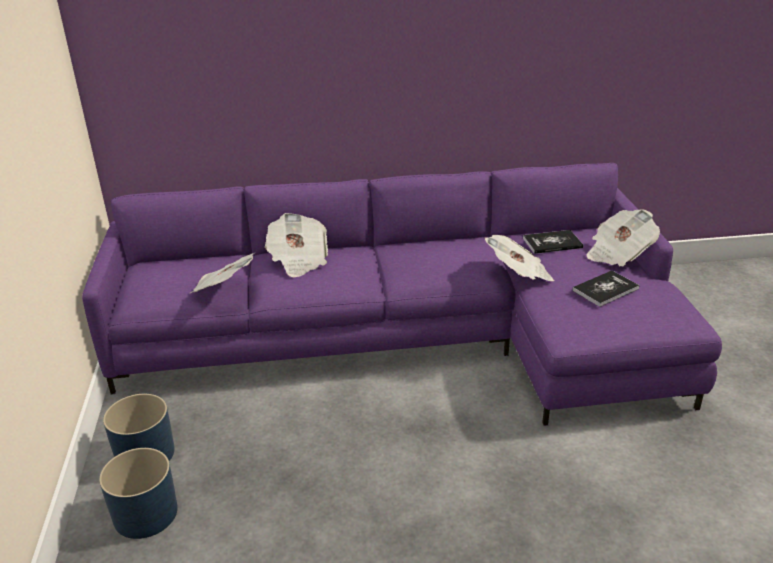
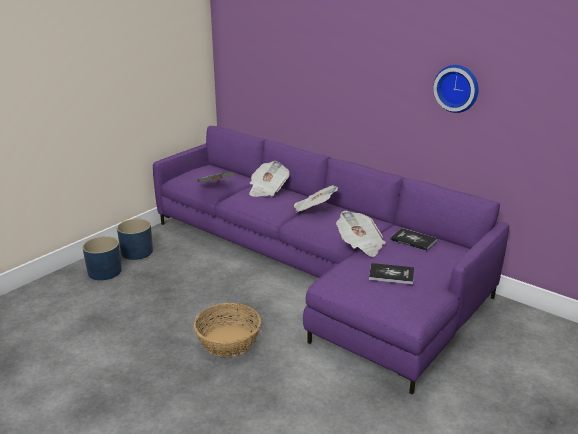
camera: 45 degrees right, 5 degrees down
(470, 483) = (228, 341): none -> basket
(537, 36) = (457, 88): none -> wall clock
(618, 253) = (443, 263): newspaper -> newspaper (313, 209)

